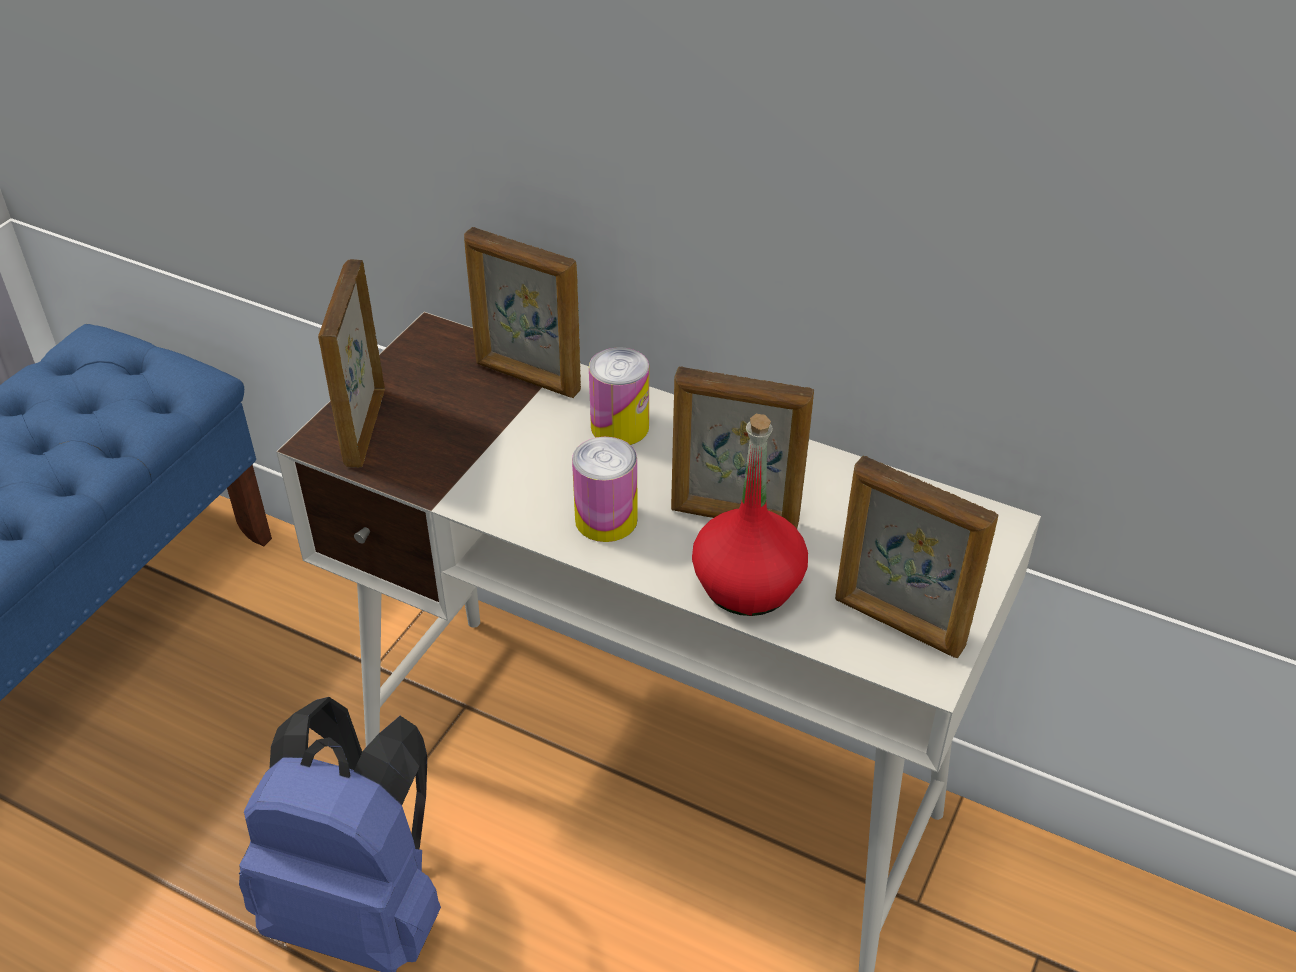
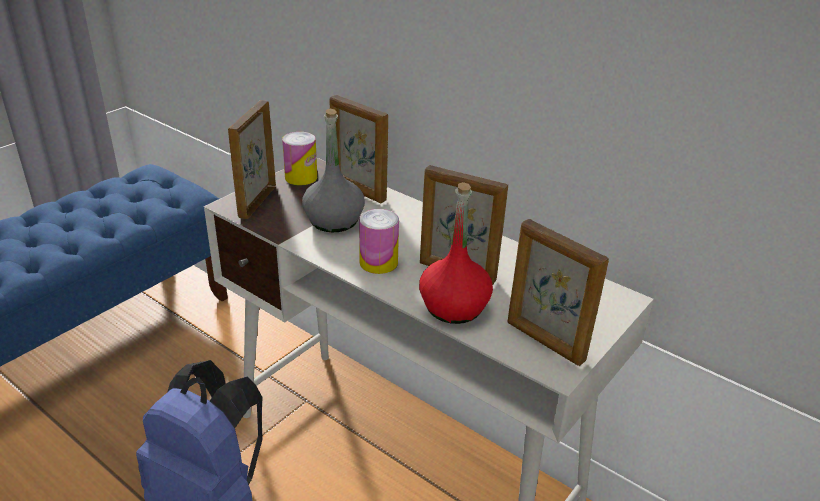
camera: 10 degrees right, 10 degrees down
(508, 447) = (334, 221): none -> grey bottle
(620, 426) = (403, 220): can -> can (301, 177)

